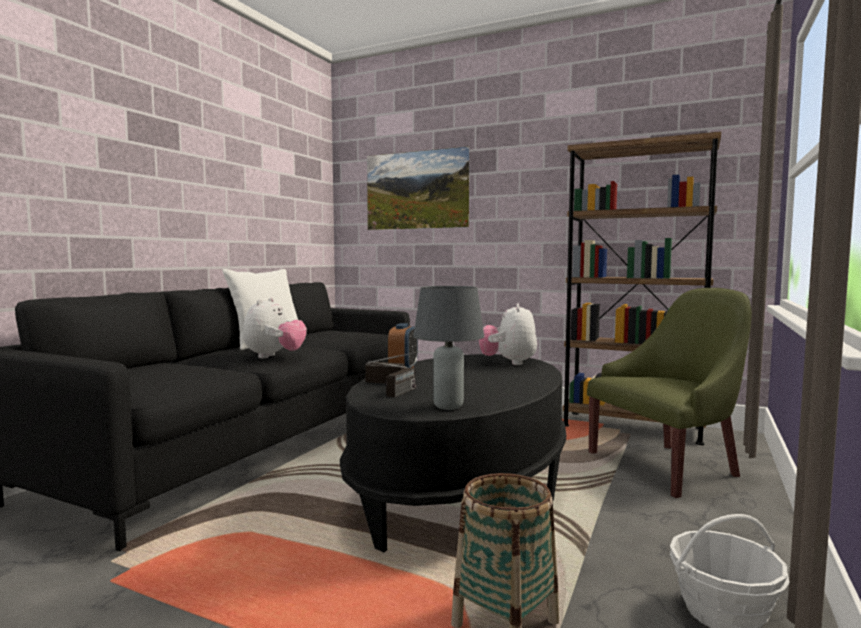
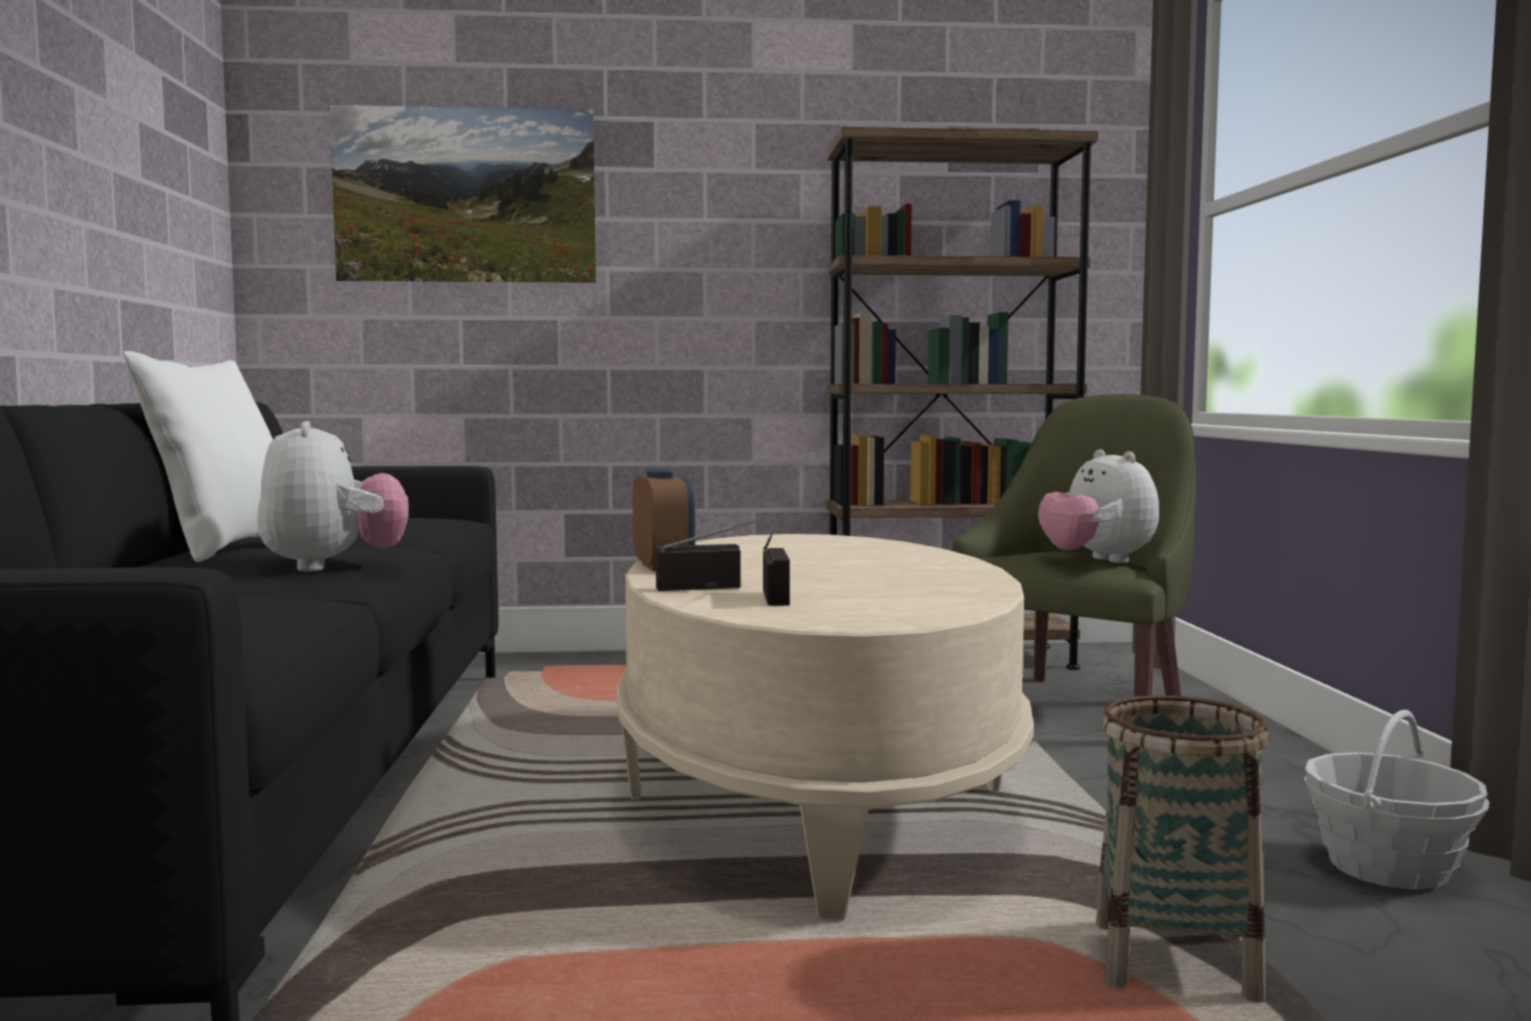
camera: 30 degrees left, 0 degrees up
(449, 407) = (925, 607): grey table lamp -> none
(462, 487) = (816, 793): black coffee table -> beige coffee table
(508, 363) = (826, 544): plush toy -> plush toy (1097, 561)

